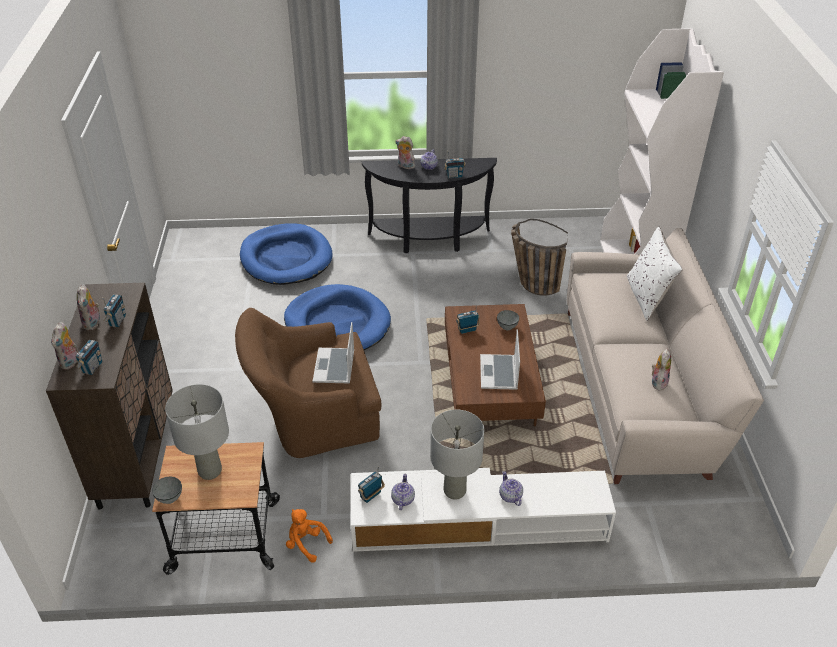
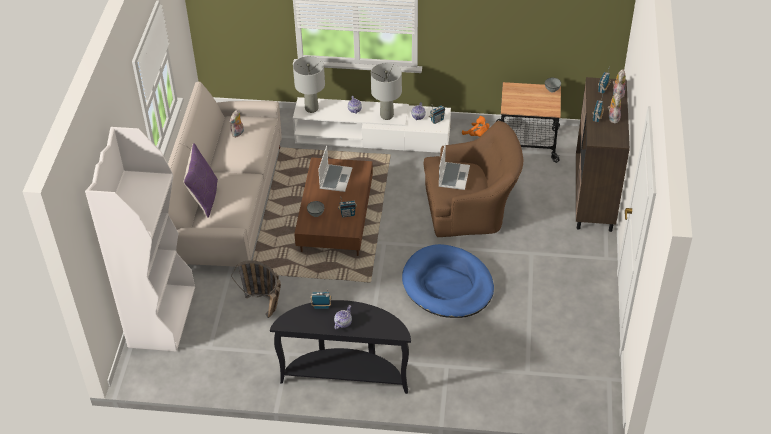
camera: 170 degrees left, 5 degrees up
(210, 471) = (531, 100): grey table lamp -> grey table lamp (311, 108)
(286, 258) = (493, 367): blue dog bed -> none
(405, 166) = (367, 326): plush toy -> none
(647, 297) = (204, 198): white pillow -> purple pillow

